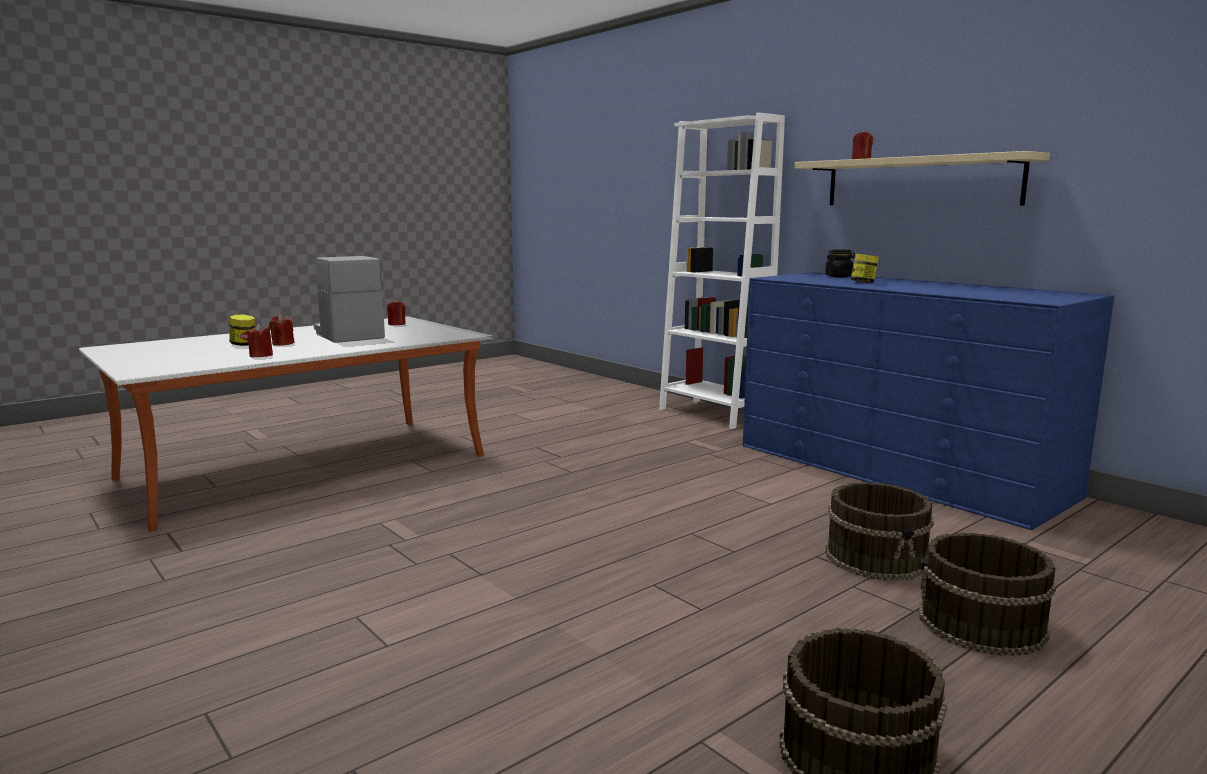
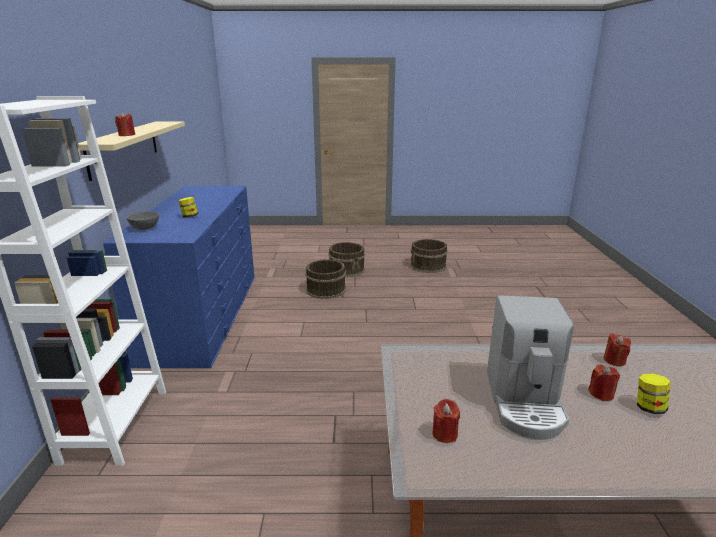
camera: 140 degrees left, 10 degrees up
(839, 276) = (146, 228): black jar -> grey bowl

